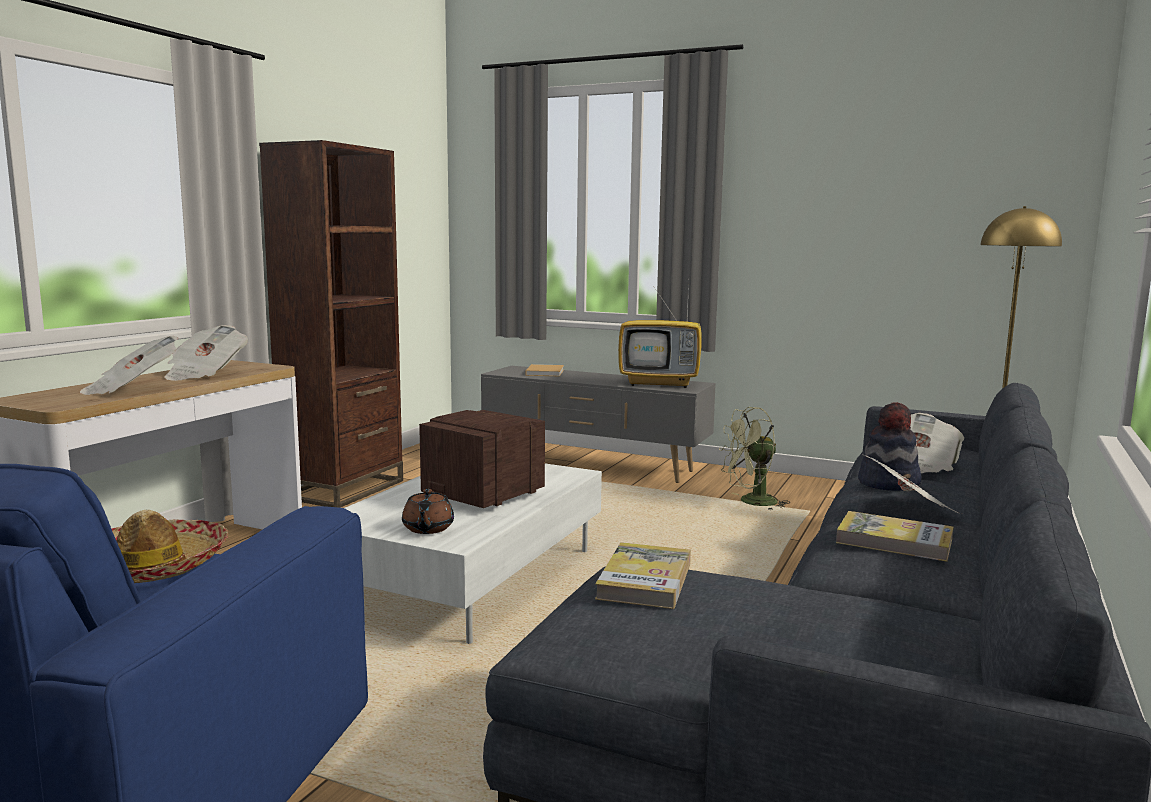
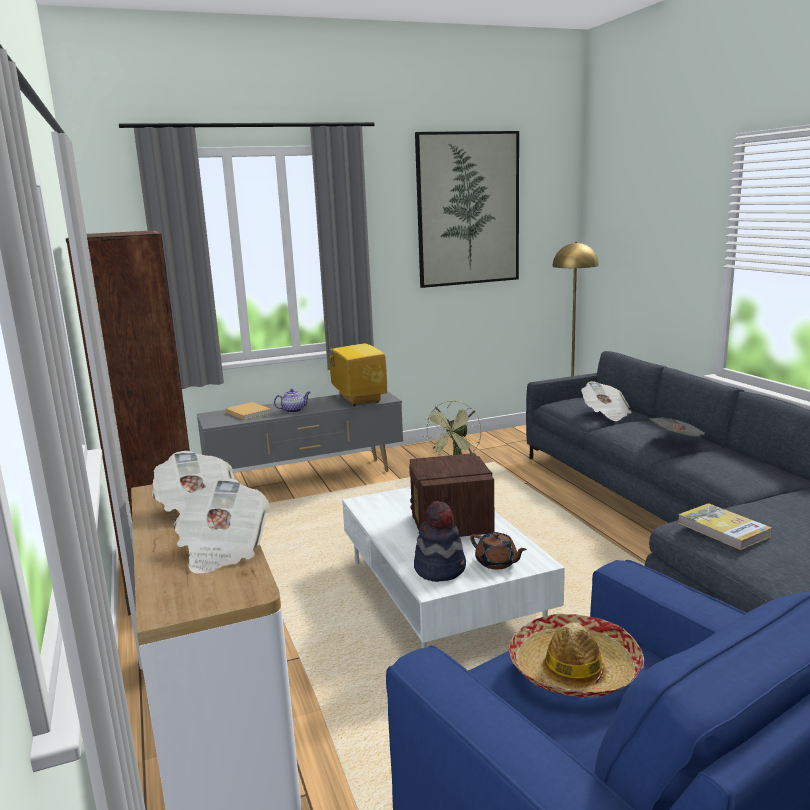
camera: 45 degrees left, 5 degrees up
(581, 378) = (293, 410): none -> teapot
(661, 383) = (357, 399): television -> television turned 75 degrees counterclockwise
(882, 158) = (468, 209): none -> picture
(889, 483) = (633, 430): hat -> hat (440, 568)
(894, 541) = (723, 462): book -> none

